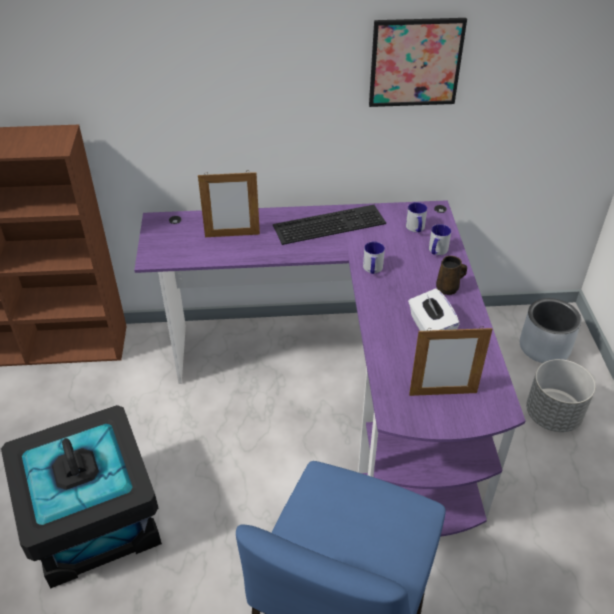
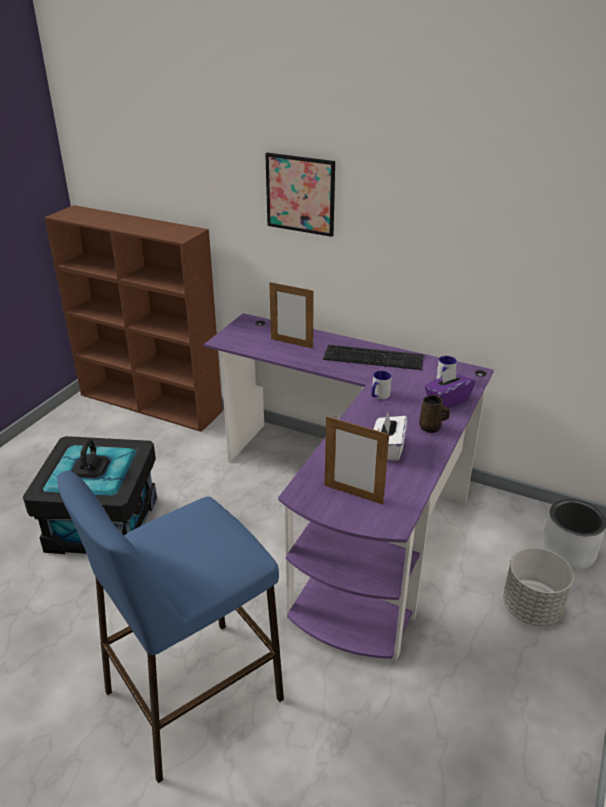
camera: 30 degrees right, 10 degrees down
(415, 62) = (470, 228): picture -> picture (300, 194)
(436, 251) = (447, 400): mug -> purple tissue box

